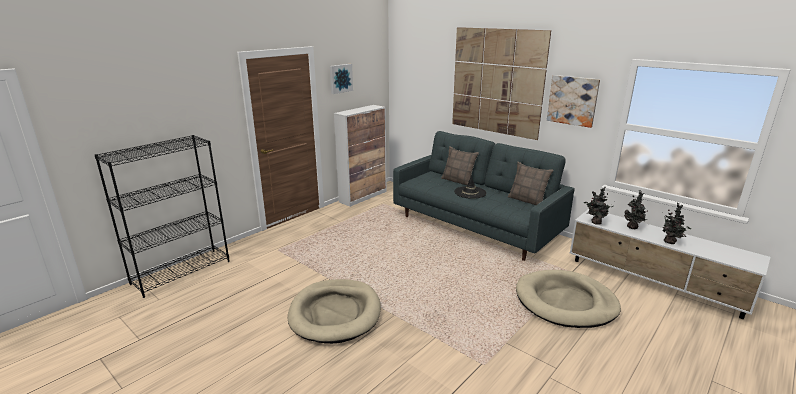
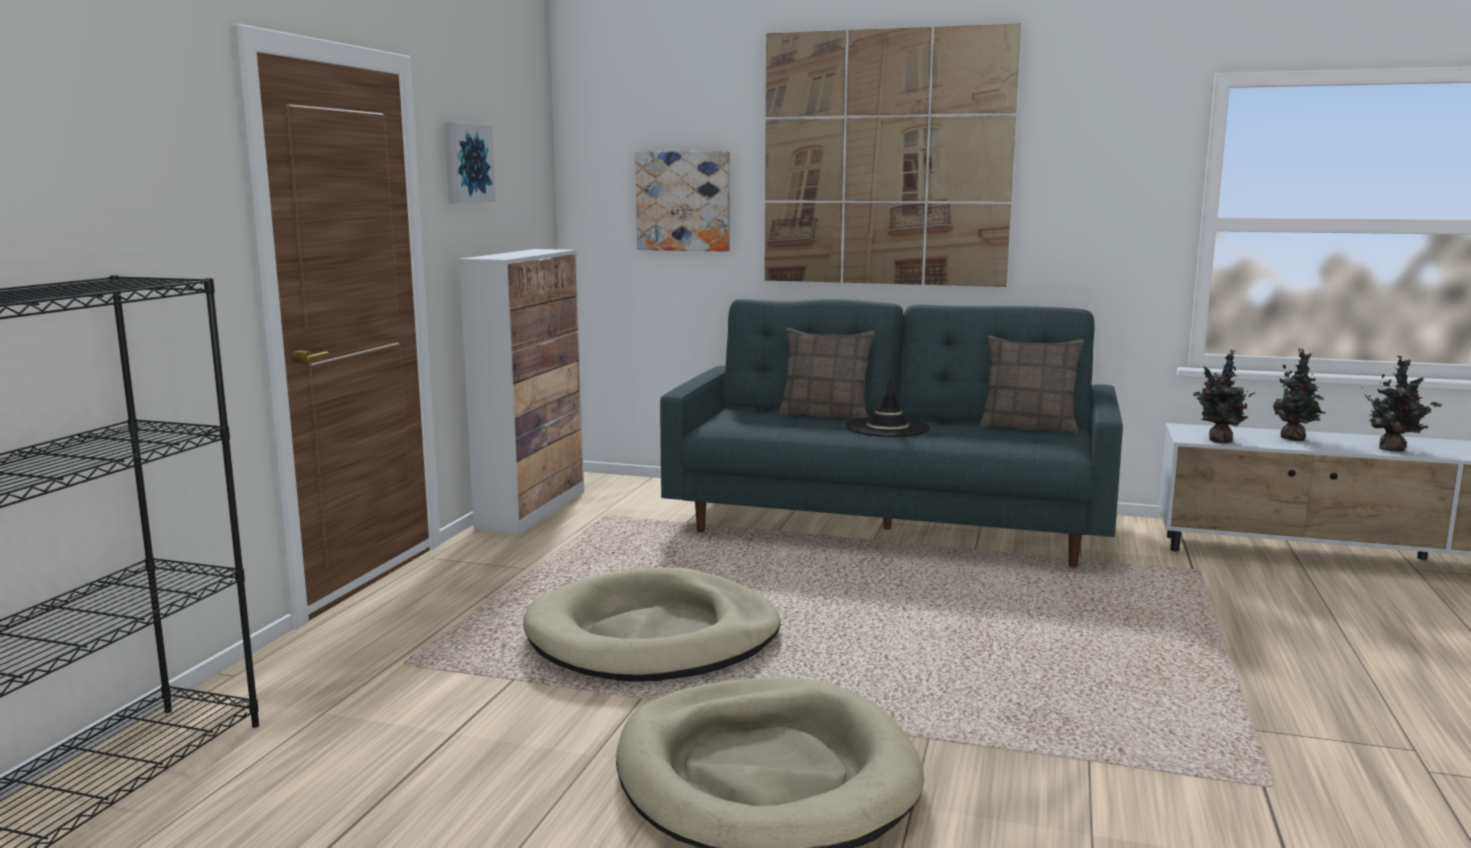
camera: 25 degrees left, 10 degrees down
(565, 302) = (1257, 624): beige dog bed -> beige dog bed (653, 636)
(572, 100) = (1086, 181): picture -> picture (683, 201)

